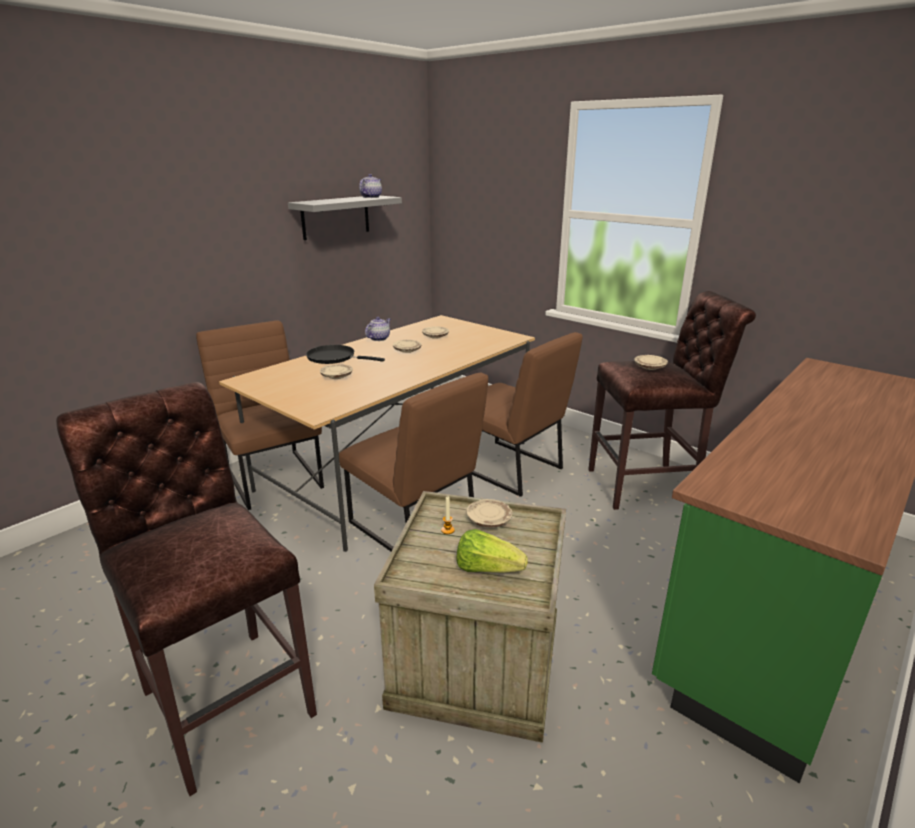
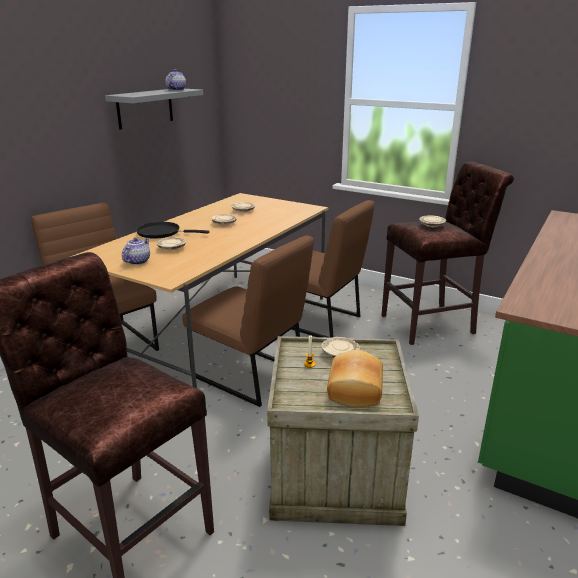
camera: 10 degrees left, 0 degrees up
(379, 338) = (194, 215): teapot -> teapot (138, 261)
(487, 569) = (353, 390): lettuce -> bread

